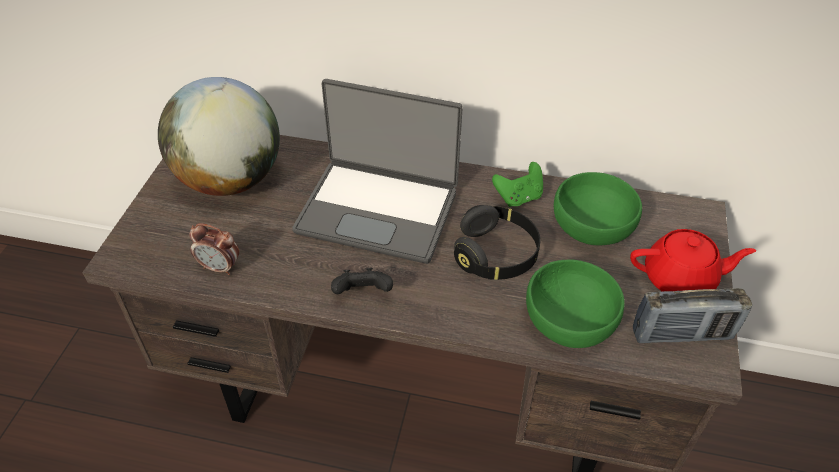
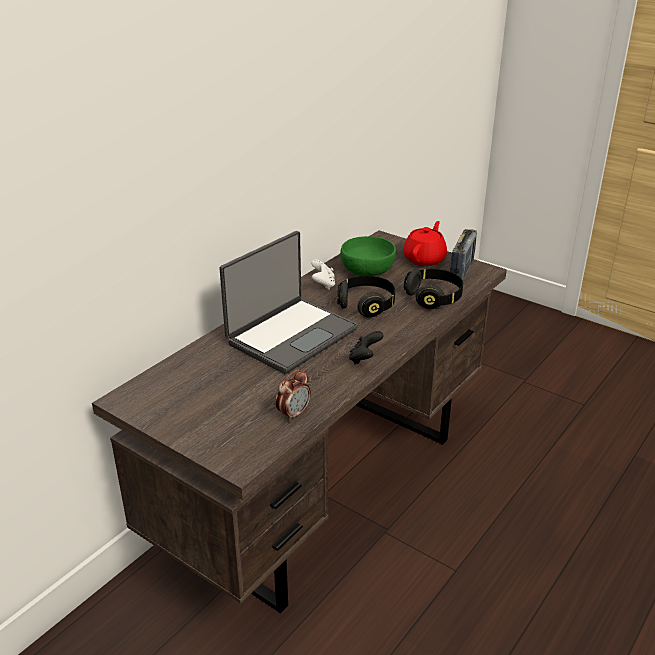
camera: 65 degrees left, 15 degrees down
(231, 180) = (197, 392): globe -> none
(518, 197) = (323, 284): green game controller -> white game controller
(569, 322) = (434, 298): green bowl -> black headphones

